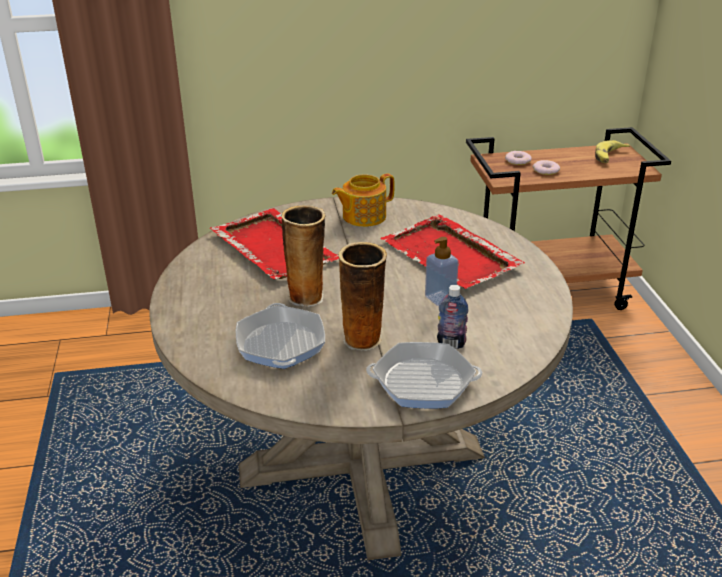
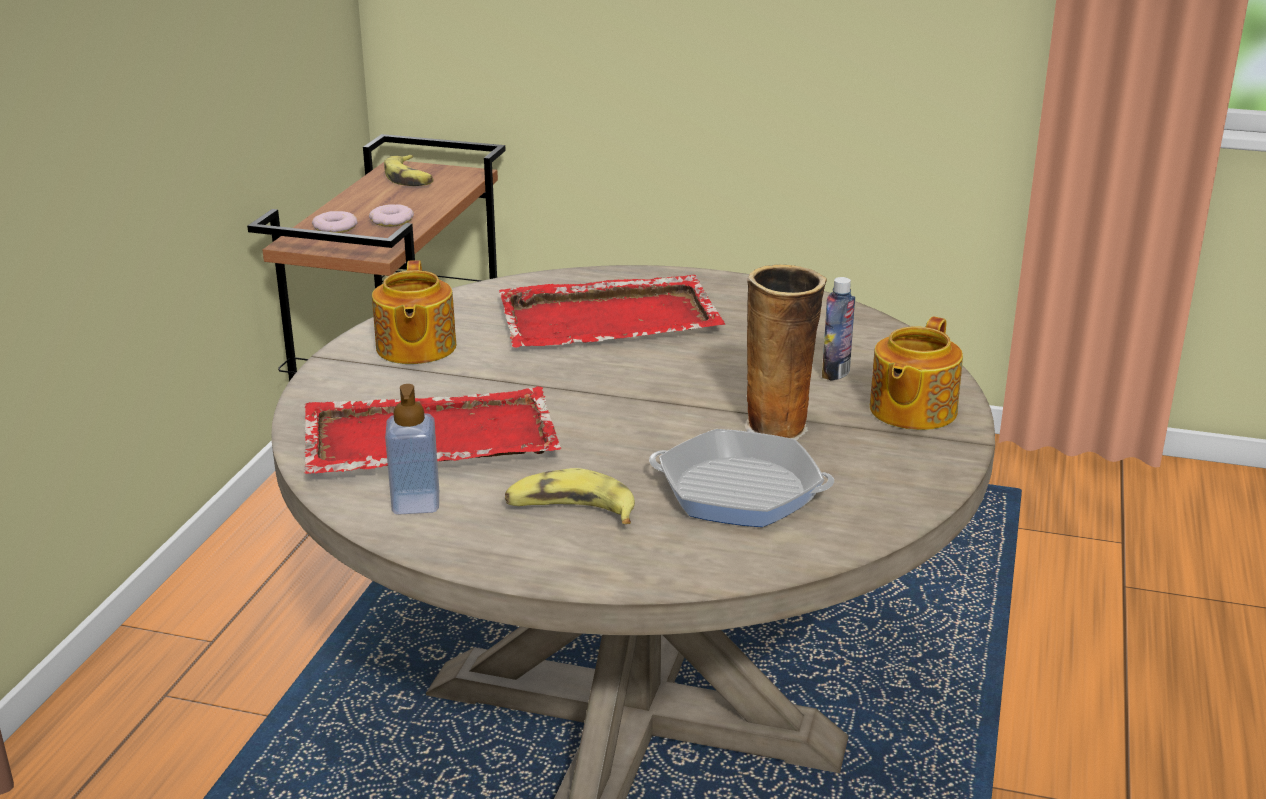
camera: 65 degrees left, 5 degrees down
(228, 302) = (570, 512): none -> banana
(307, 296) = (619, 443): vase -> none
(423, 382) = (911, 410): frying pan -> teapot
(440, 298) = (716, 352): soap dispenser -> soap dispenser (416, 503)

